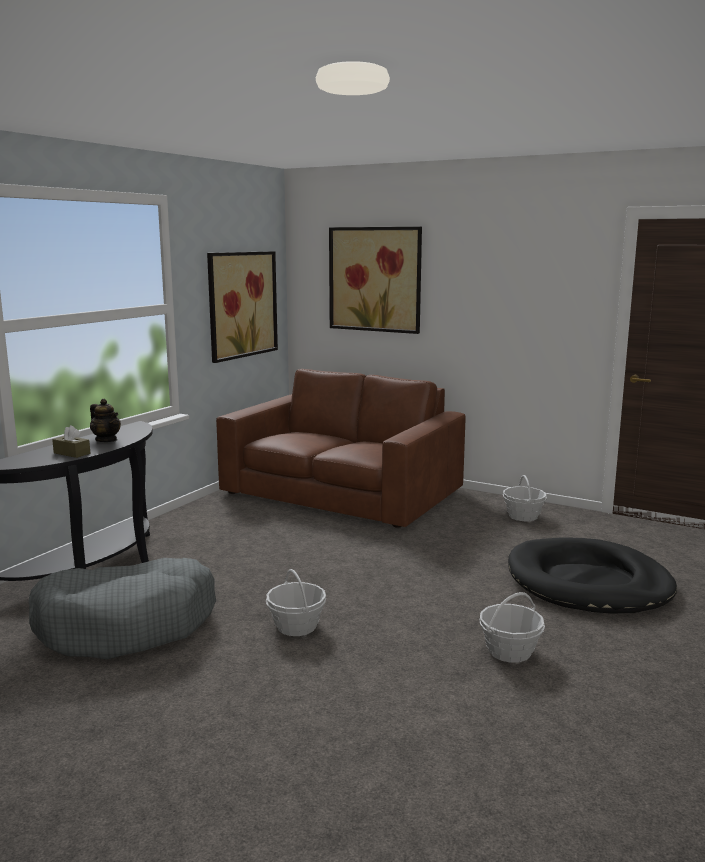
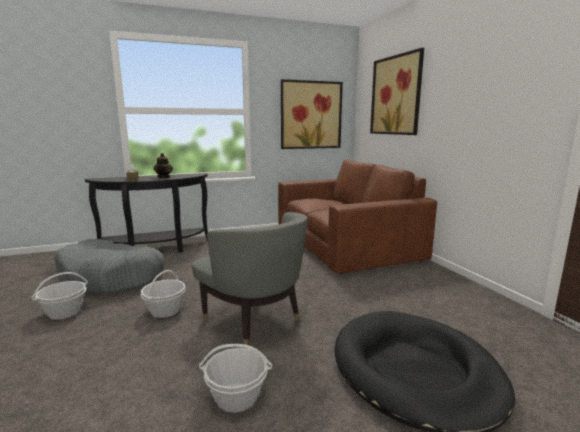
camera: 40 degrees right, 0 degrees up
(407, 598) = (253, 320): none -> grey armchair
(523, 516) = (450, 294): basket -> basket (65, 312)

